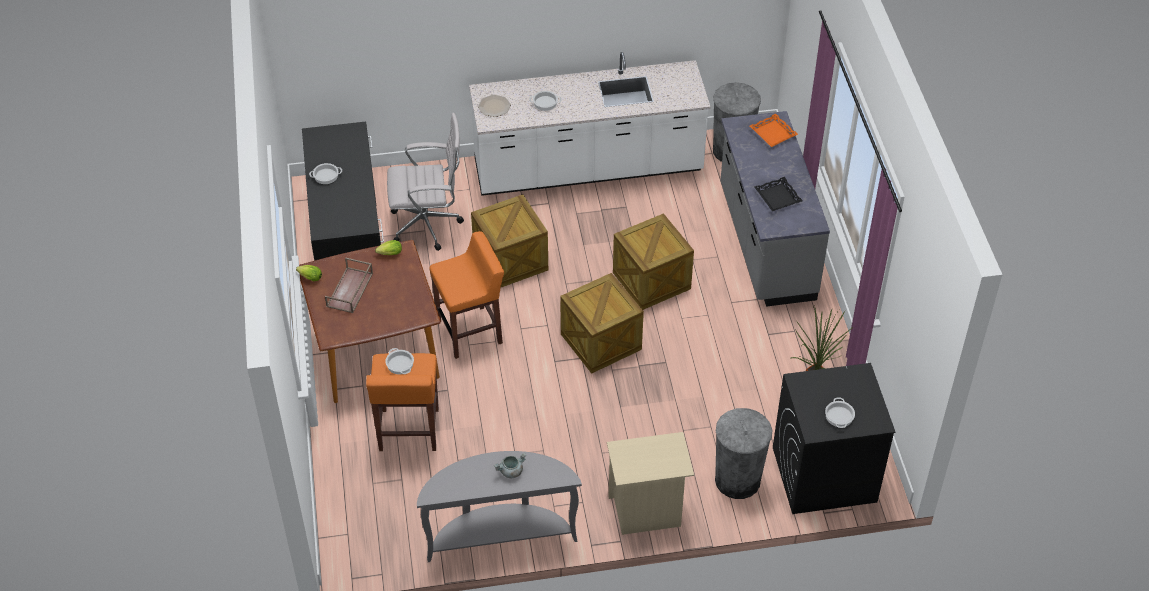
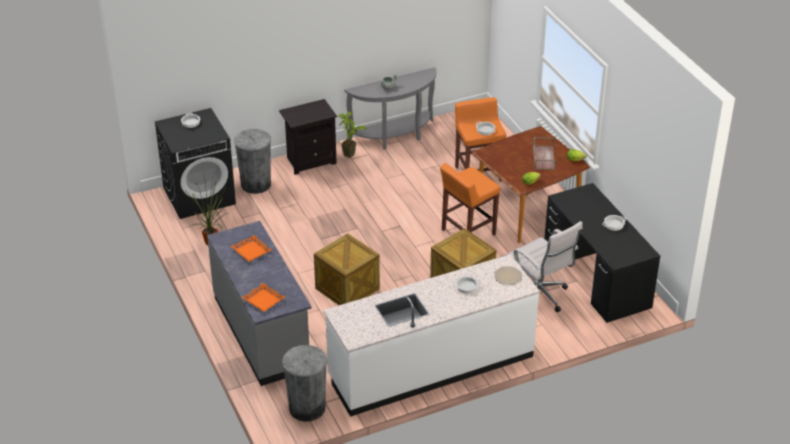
camera: 165 degrees right, 10 degrees down
(429, 225) = (539, 297): white office chair -> white office chair turned 105 degrees counterclockwise
(581, 505) = (351, 157): none -> potted plant
(601, 342) = (371, 243): crate -> none
(646, 512) = (310, 160): beige nightstand -> black nightstand
(778, 197) = (251, 251): black tray -> orange tray

